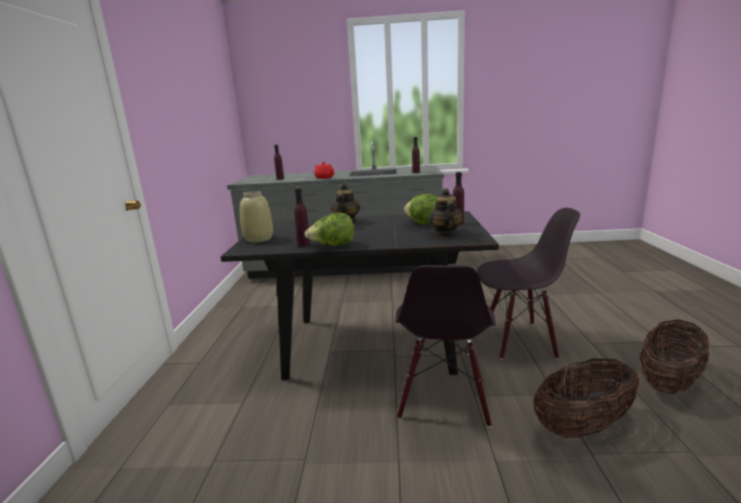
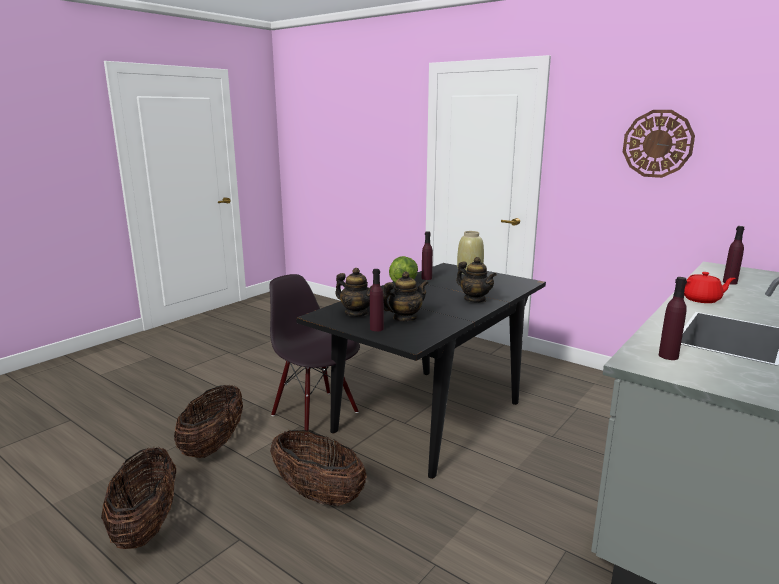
camera: 125 degrees right, 0 degrees up
(182, 100) = (657, 144): none -> wall clock
(424, 224) = (404, 318): lettuce -> teapot
(518, 340) = (318, 494): black chair -> basket

